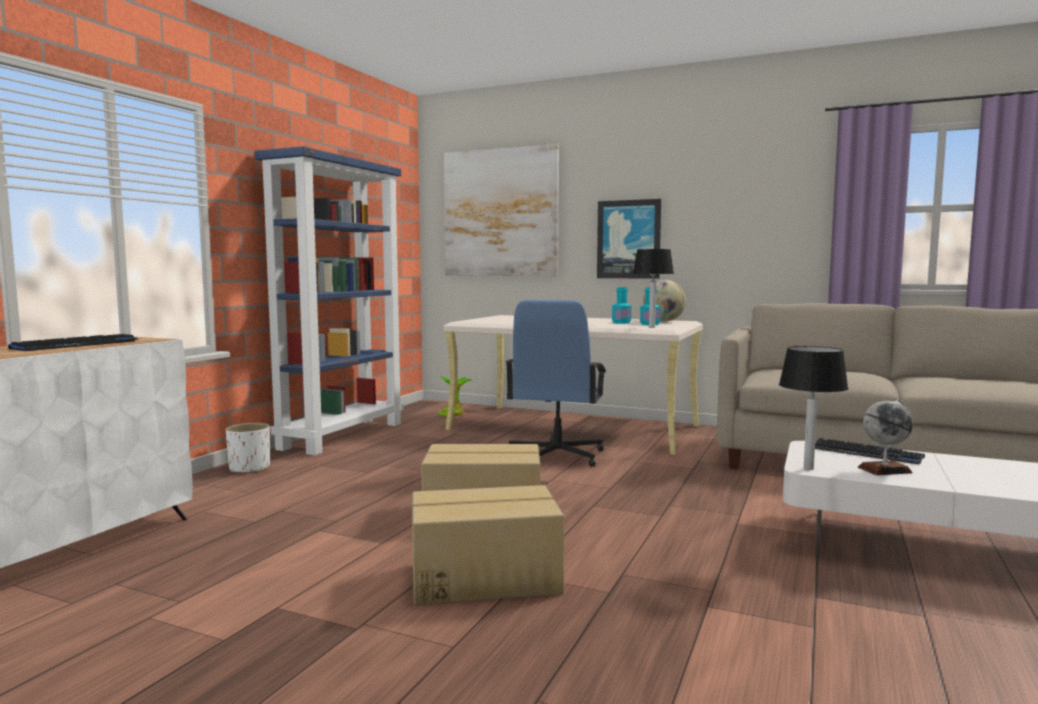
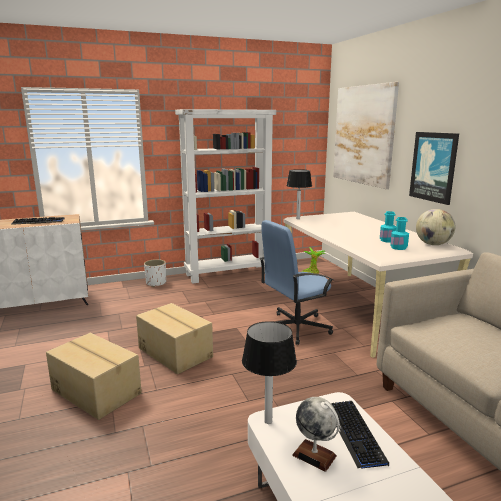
camera: 45 degrees right, 10 degrees up
(342, 435) = (228, 273): blue bookcase -> white bookcase
(651, 327) = (380, 253): table lamp -> table lamp (297, 218)

